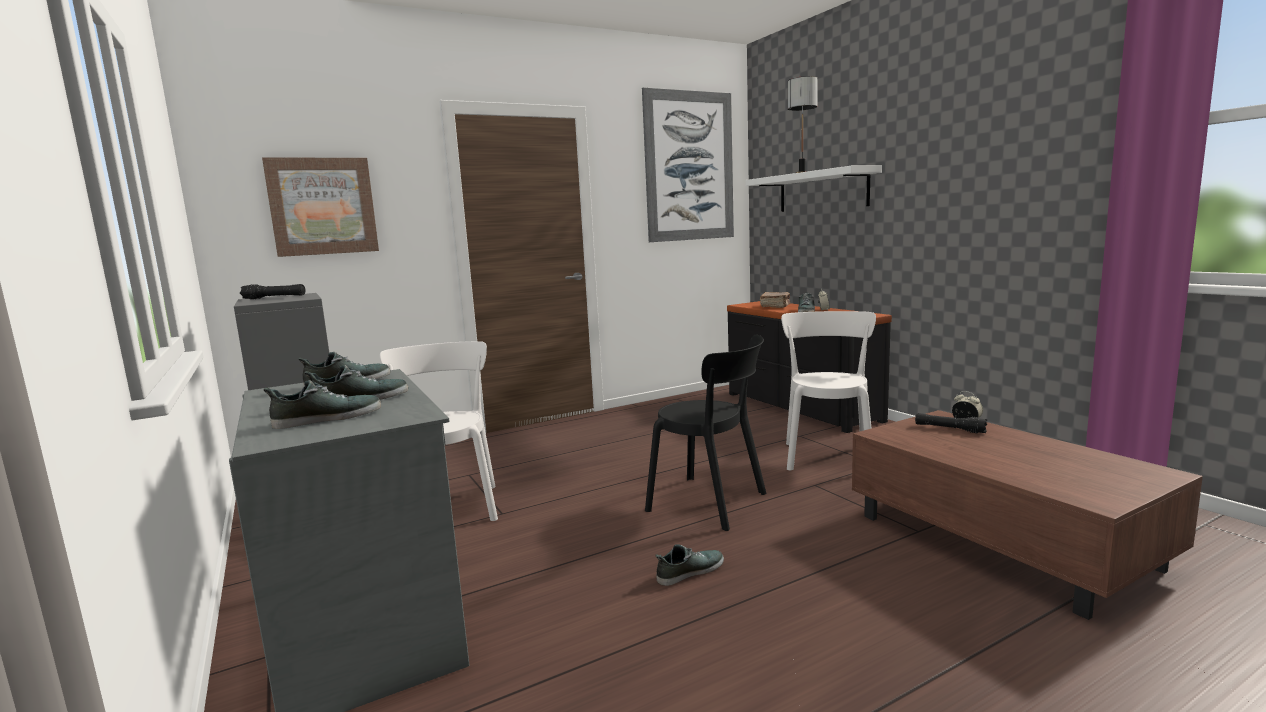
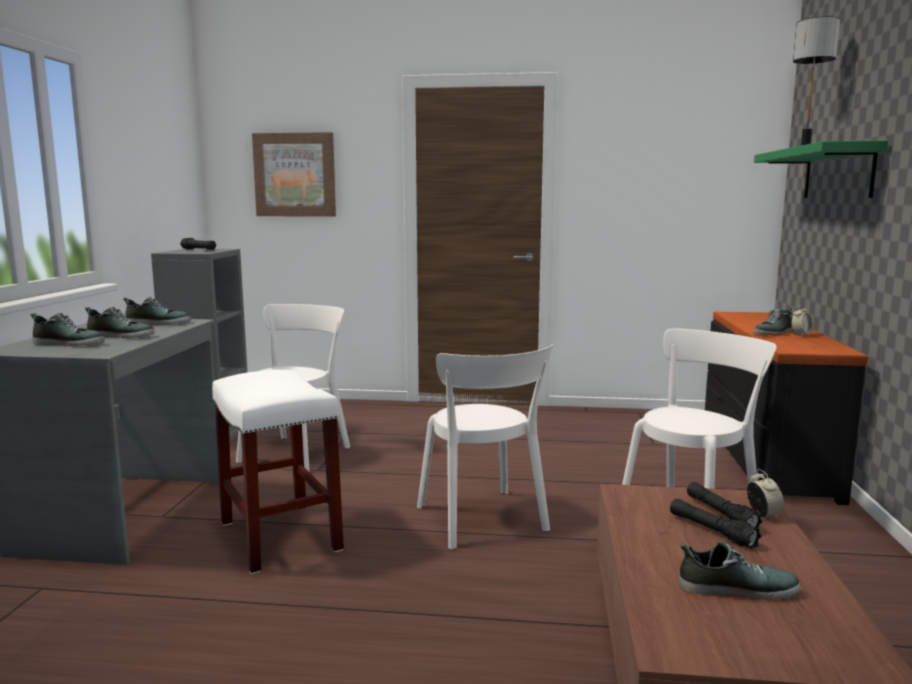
camera: 35 degrees right, 0 degrees up
(577, 576) = (281, 536): none -> white stool
(689, 166) = (693, 137): picture -> none
(689, 571) = (359, 568): shoe -> shoe (736, 588)
(712, 503) = (483, 520): black chair -> white chair
(775, 306) = (759, 321): brown book -> none
(822, 191) = (838, 173): white shelf -> green shelf
(968, 439) = (711, 531): none -> black flashlight

